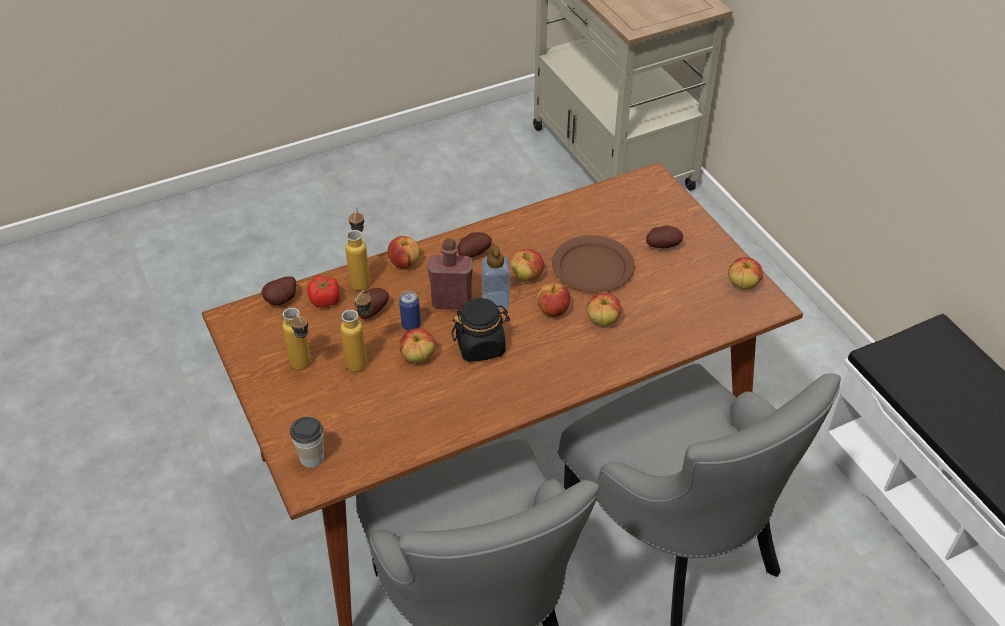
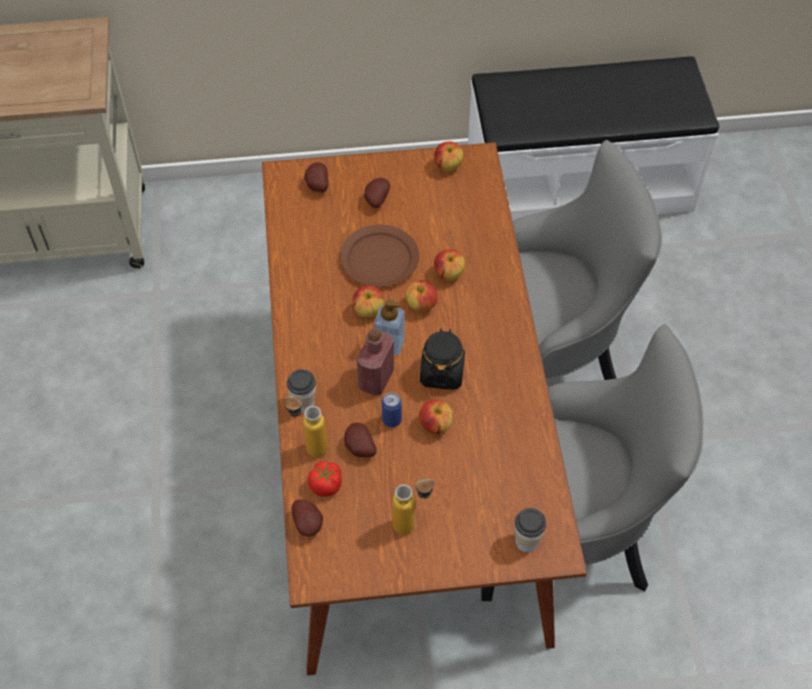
camera: 70 degrees left, 10 degrees up
(362, 359) = (420, 471): bottle -> none
(404, 263) = (303, 403): apple -> cup
(473, 253) = (317, 343): potato -> potato (316, 185)

